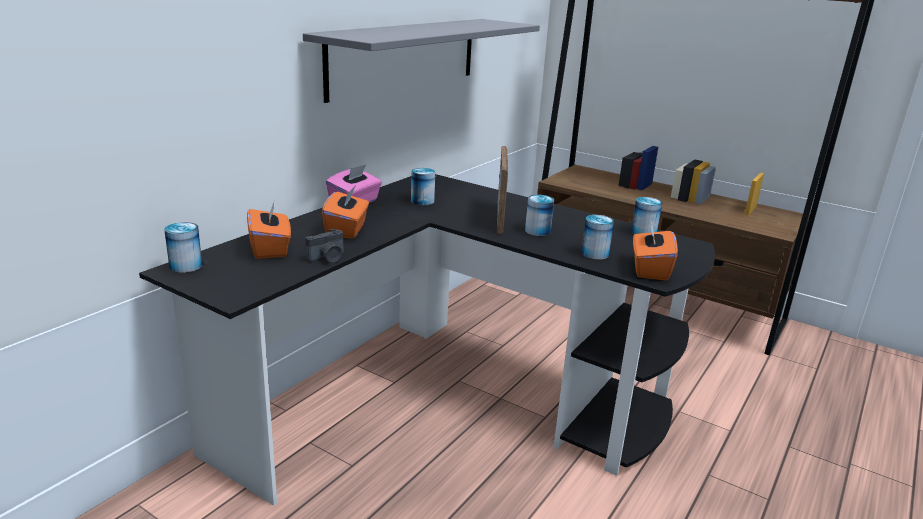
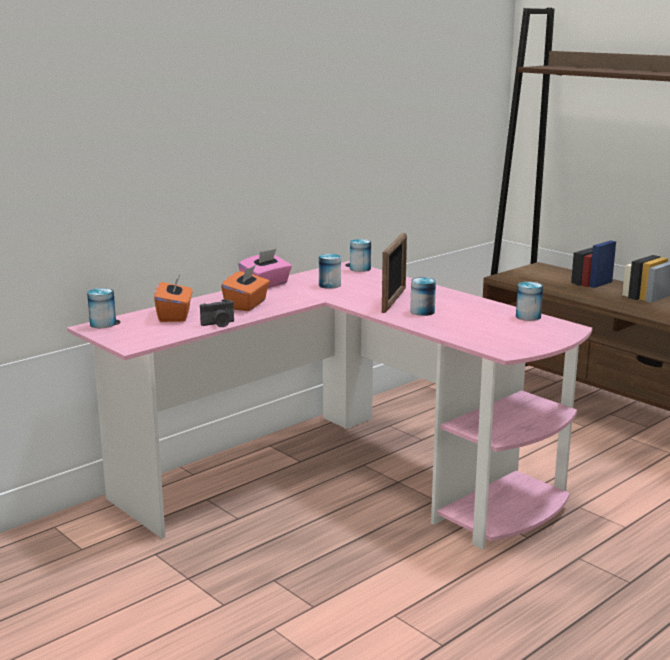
camera: 15 degrees right, 5 degrees down
(405, 56) = (326, 150): grey shelf -> none
(445, 398) = (343, 477): black desk -> pink desk
(595, 253) = (463, 330): can -> can (360, 269)
(649, 269) = (505, 344): orange tissue box -> none

